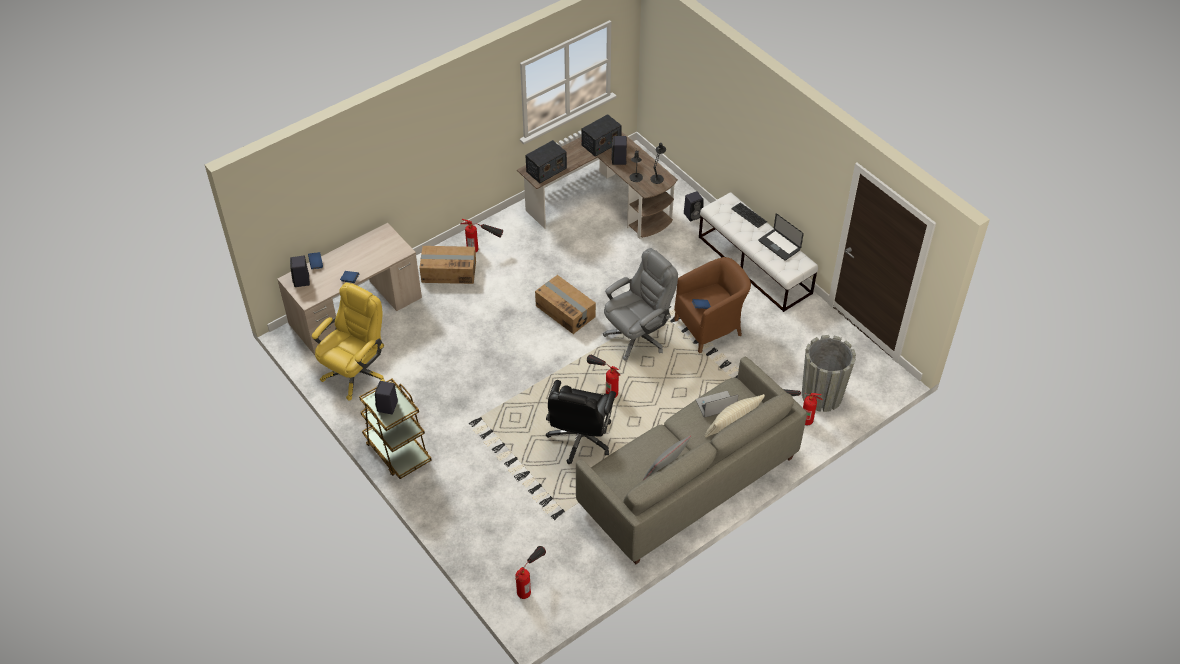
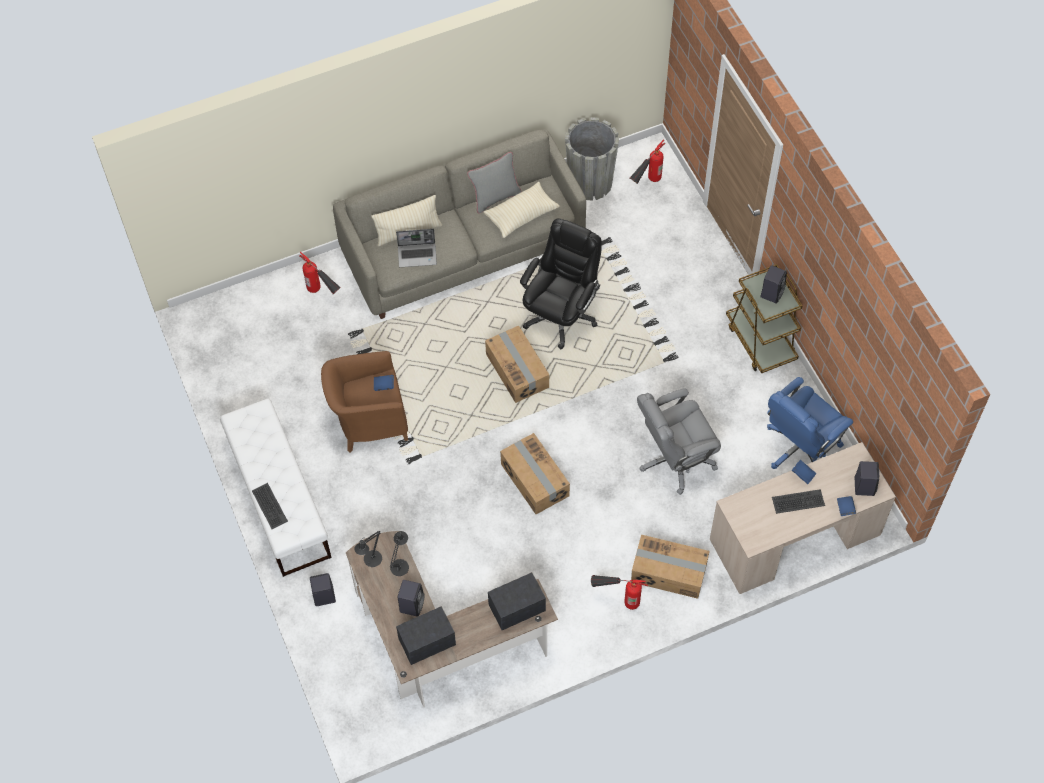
camera: 165 degrees left, 10 degrees up
(352, 261) = (798, 502): none -> keyboard
(356, 372) = (800, 448): yellow office chair -> blue office chair
(604, 387) = (517, 370): fire extinguisher -> cardboard box
(634, 460) = (521, 215): none -> beige pillow
(638, 336) = (458, 427): grey office chair -> grey office chair (675, 459)
(779, 245) = (253, 451): laptop -> none
(822, 395) = (283, 311): grey planter -> grey planter (590, 183)

